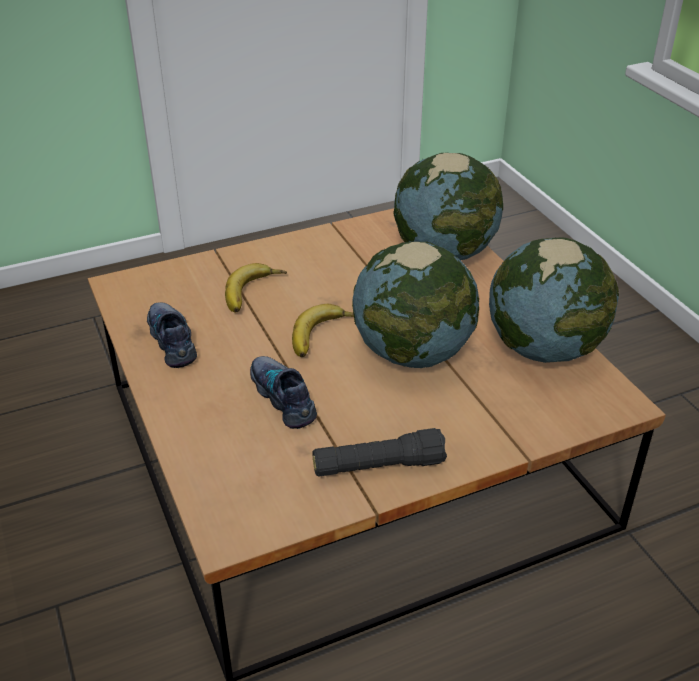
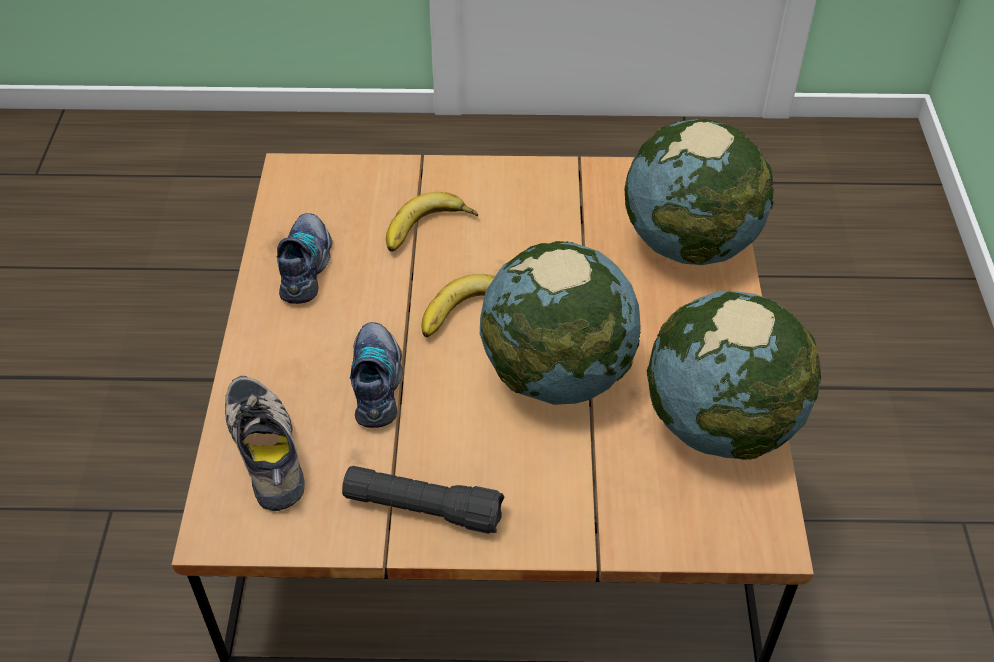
camera: 25 degrees right, 10 degrees up
(230, 467) = (269, 449): none -> shoe

